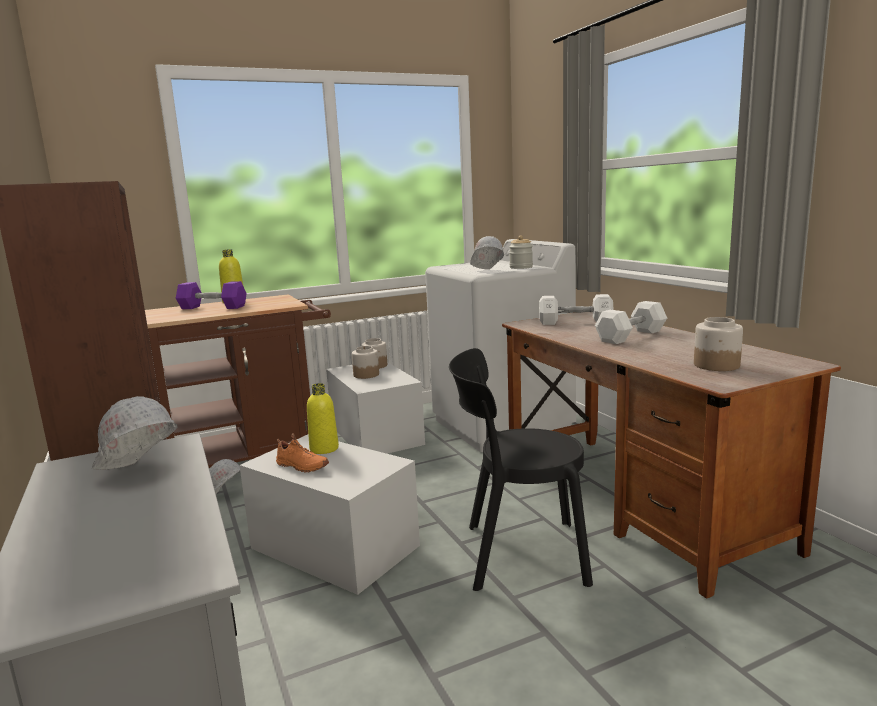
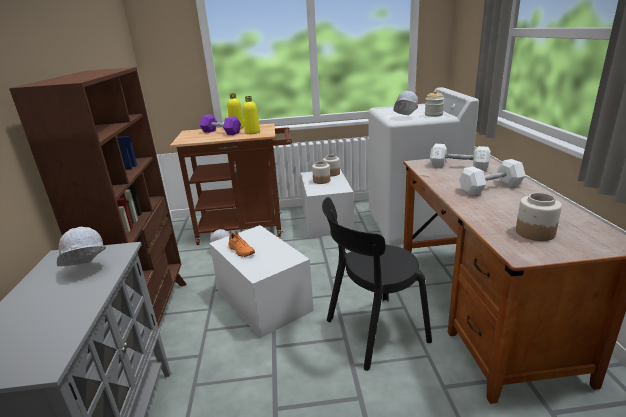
camera: 20 degrees right, 10 degrees up
(324, 449) = (261, 239): yellow bottle -> yellow bottle (252, 132)
(517, 554) = (372, 332): black chair -> black chair turned 45 degrees counterclockwise

